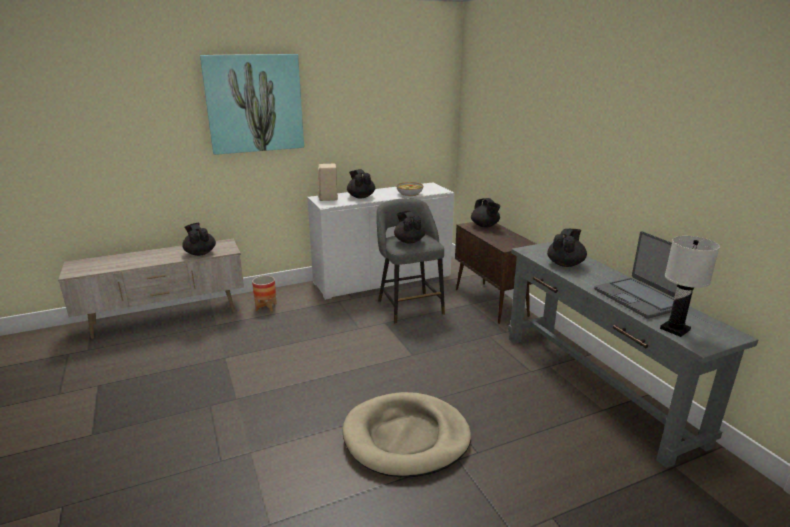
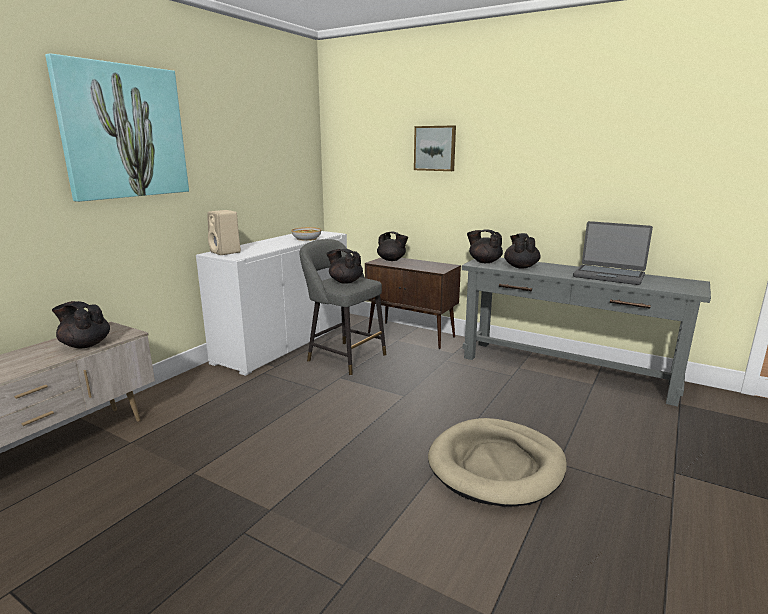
camera: 35 degrees left, 5 degrees down
(266, 307) = (179, 403): planter -> none
(361, 197) = (261, 247): black teapot -> black teapot (484, 262)
(534, 121) = (435, 148): none -> picture
(675, 329) = (665, 287): white table lamp -> none

